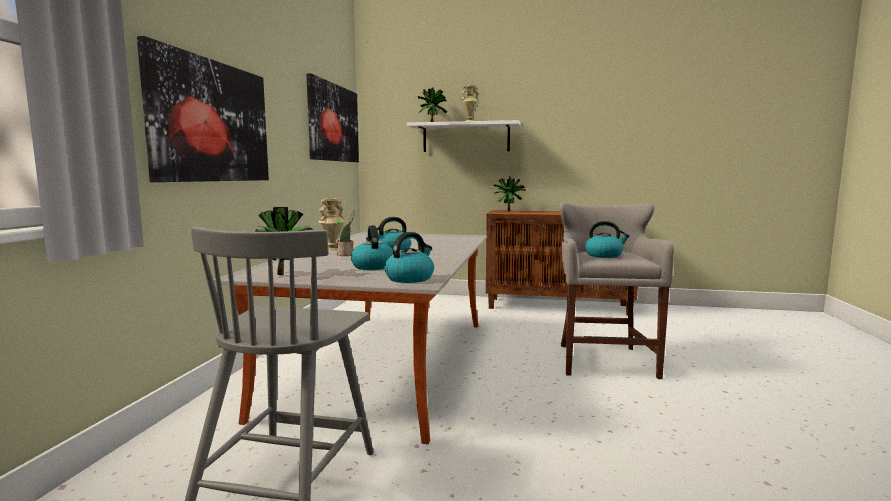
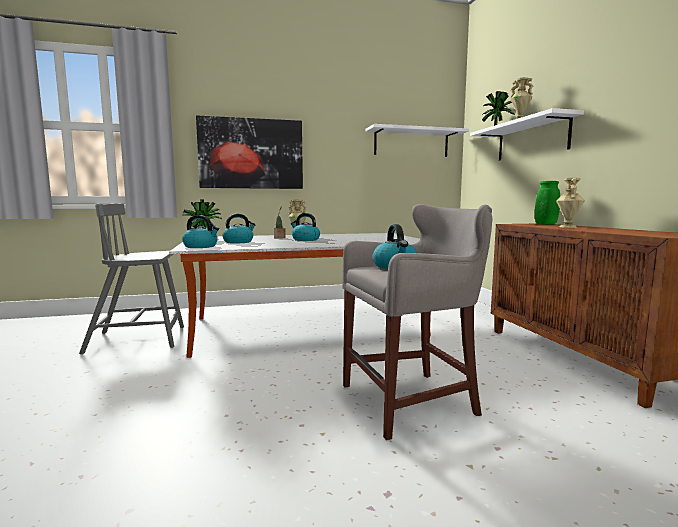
camera: 65 degrees right, 0 degrees up
(333, 123) = (411, 143): picture -> white shelf
(508, 211) = (545, 224): potted plant -> green vase
(544, 212) = (568, 227): none -> beige vase

